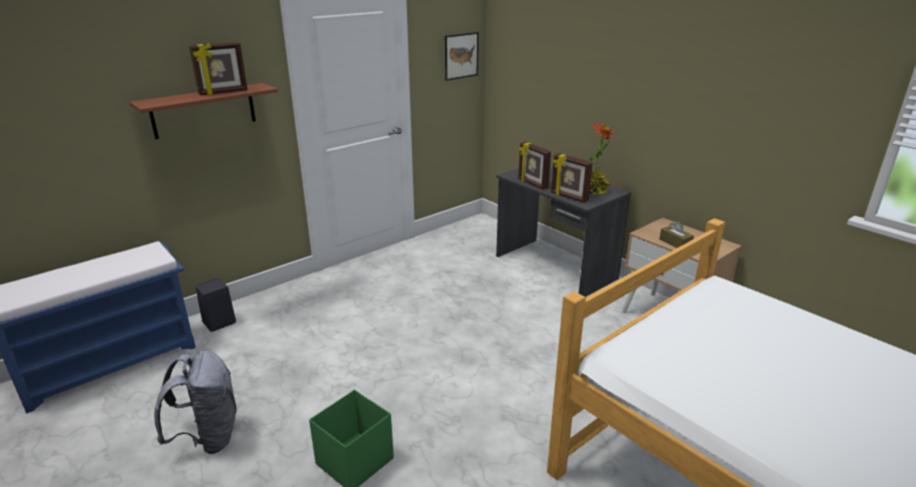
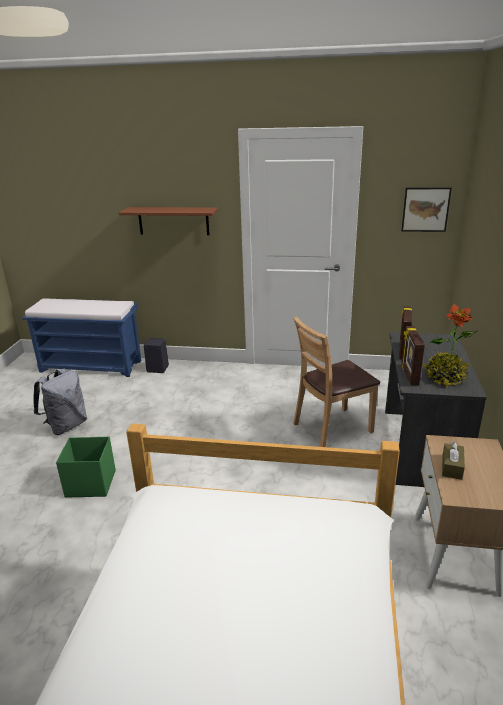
camera: 50 degrees right, 0 degrees up
(223, 92) = (178, 210): picture frame -> none
(481, 286) = (332, 428): none -> brown chair

